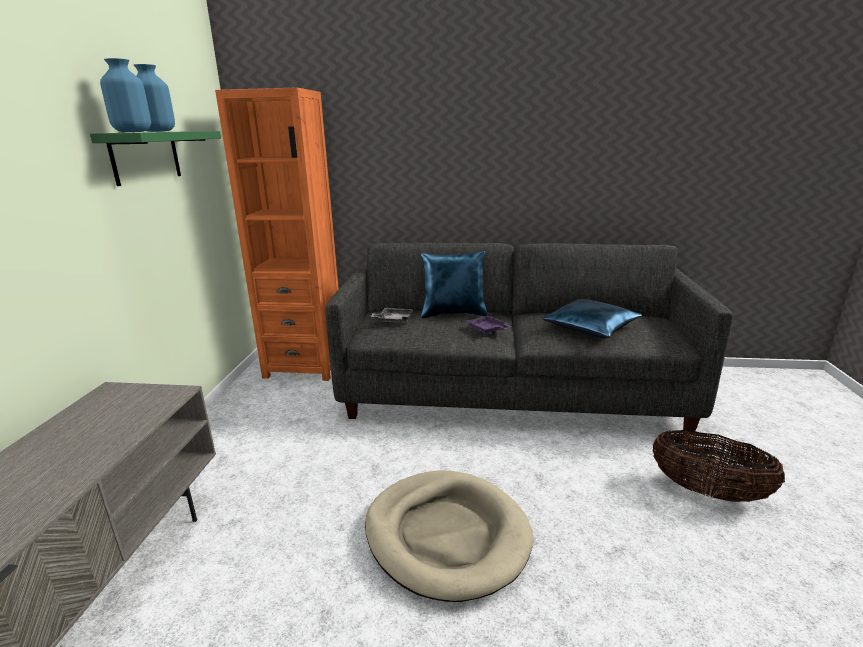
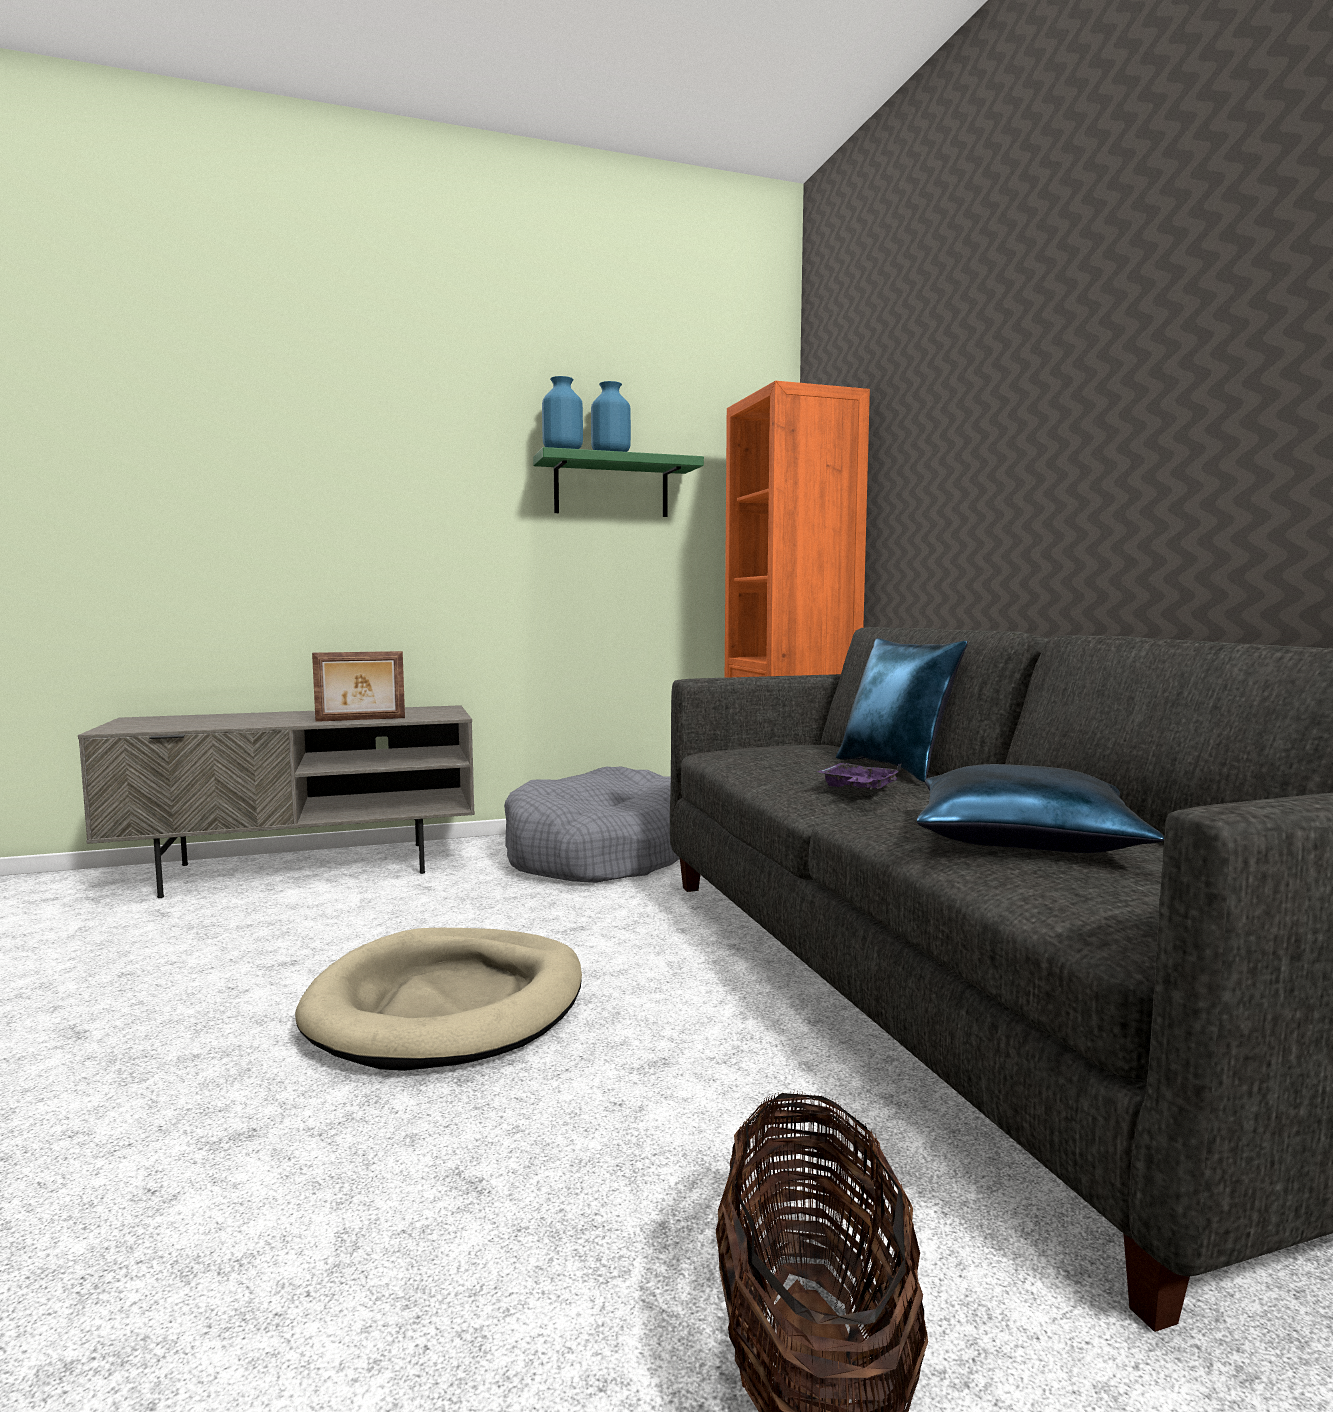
camera: 65 degrees right, 15 degrees down
(122, 435) = (360, 719): none -> picture frame
(258, 431) = (602, 854): none -> grey dog bed
(394, 320) = (786, 747): grey tray -> none

